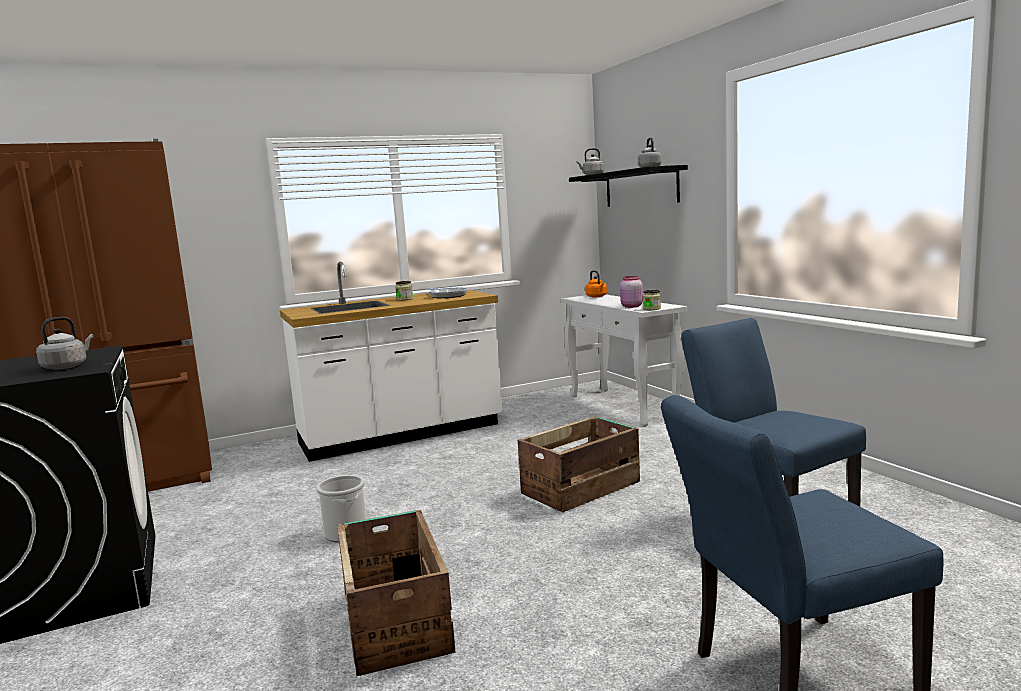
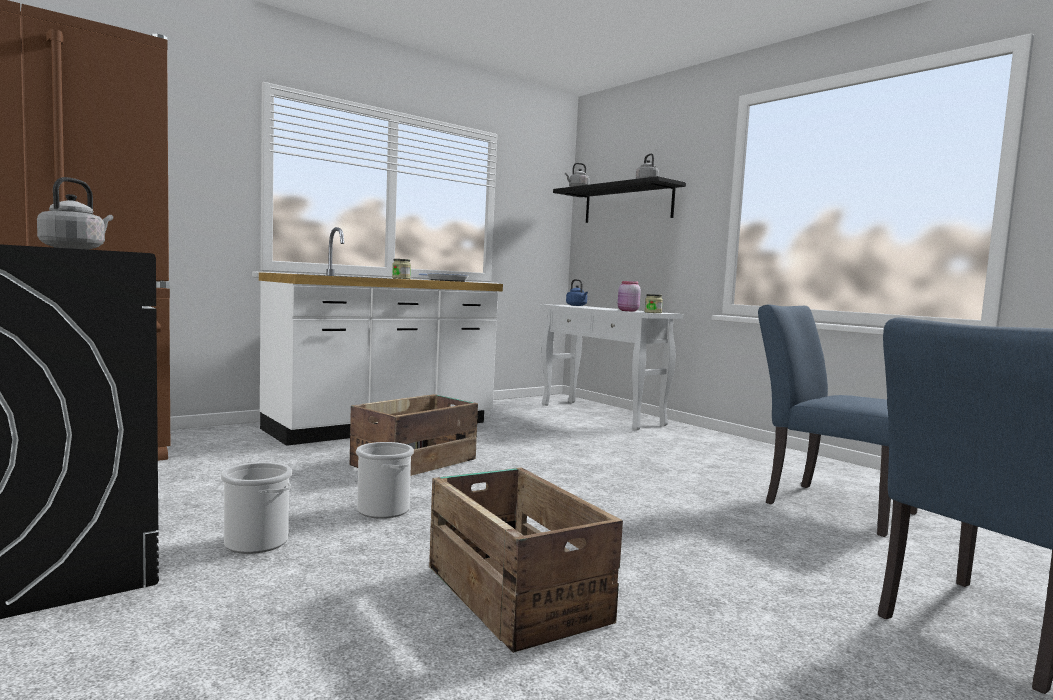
camera: 15 degrees left, 5 degrees down
(233, 567) = (255, 542): none -> bucket
(582, 488) = (621, 475): crate -> crate (416, 463)
(597, 296) = (577, 305): orange kettle -> blue kettle

